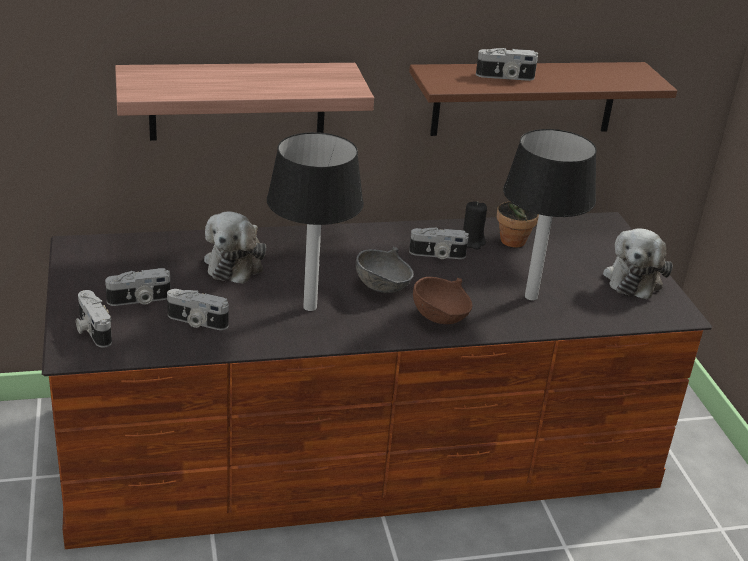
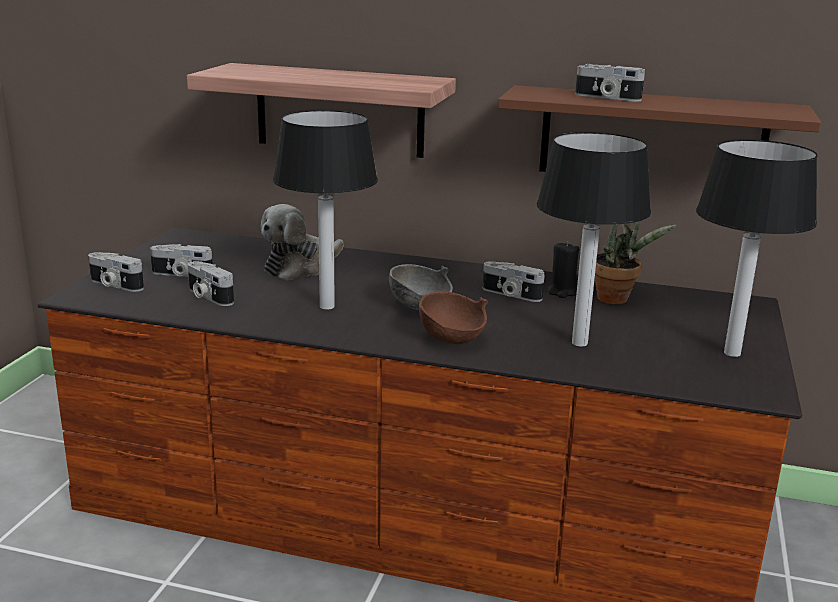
camera: 30 degrees right, 10 degrees down
(92, 330) = (114, 285): camera -> camera turned 60 degrees counterclockwise
(634, 279) = (733, 353): plush toy -> table lamp

